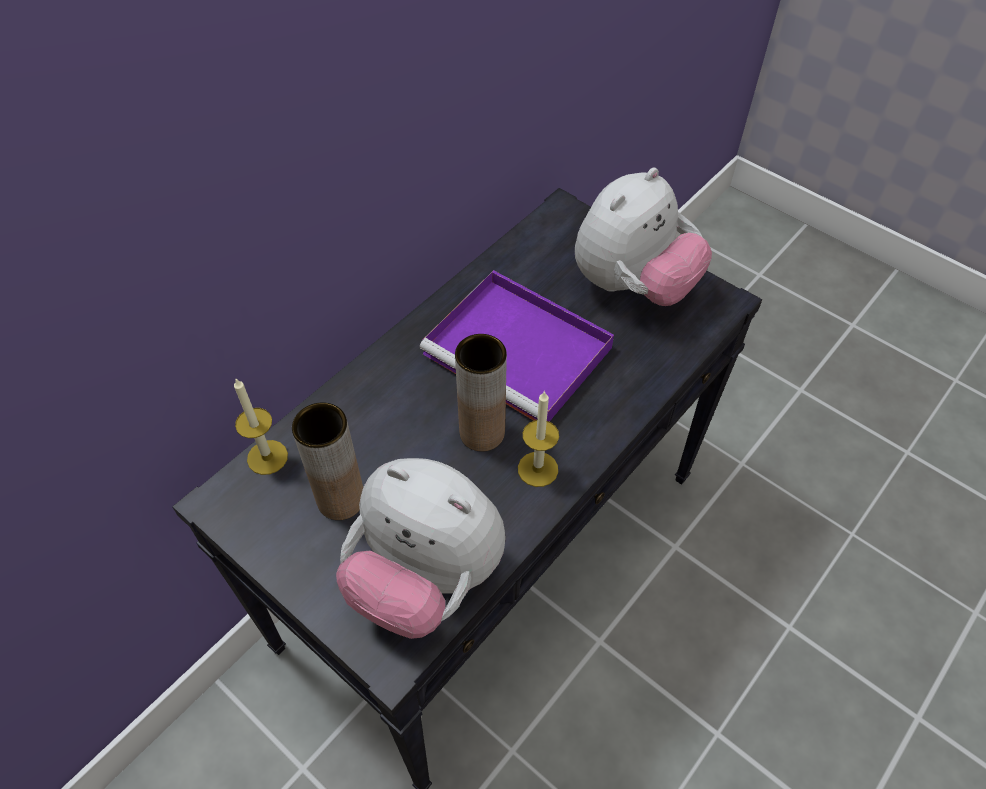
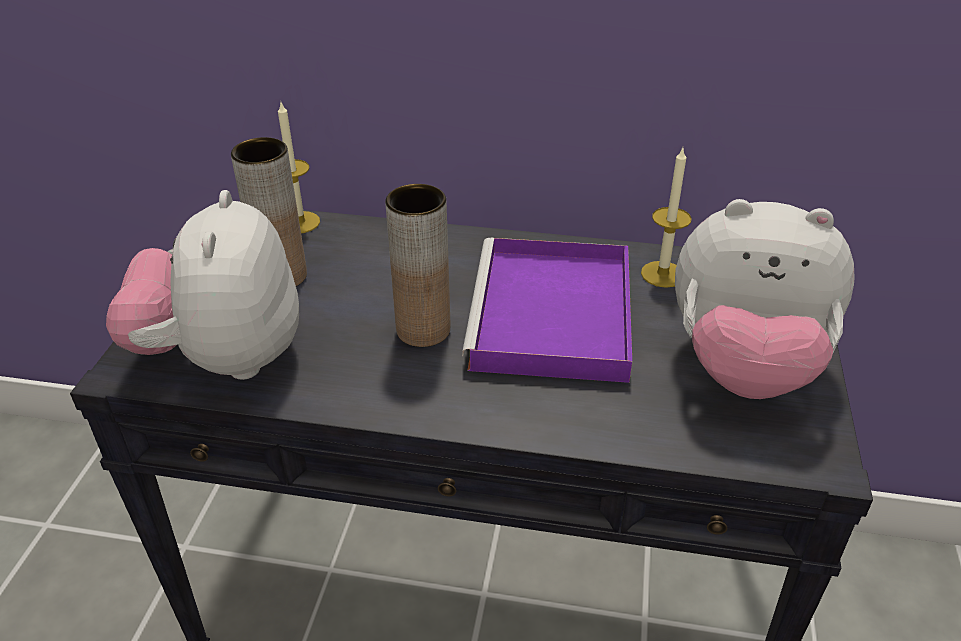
camera: 60 degrees right, 15 degrees down
(538, 469) = (407, 386): candle -> candle (662, 274)

